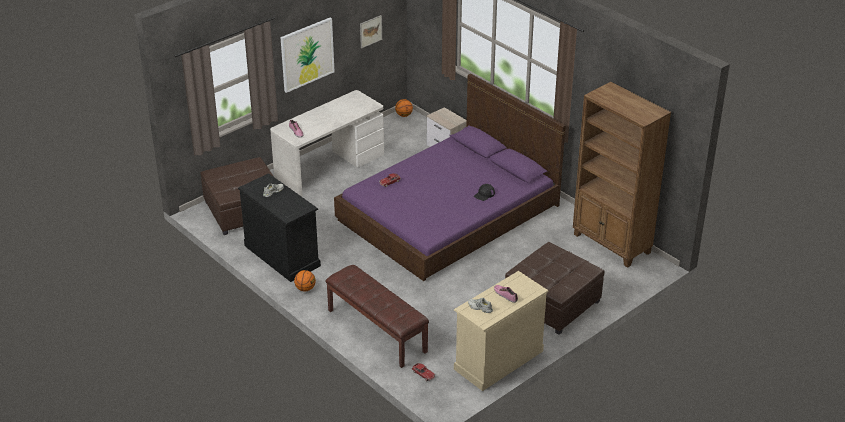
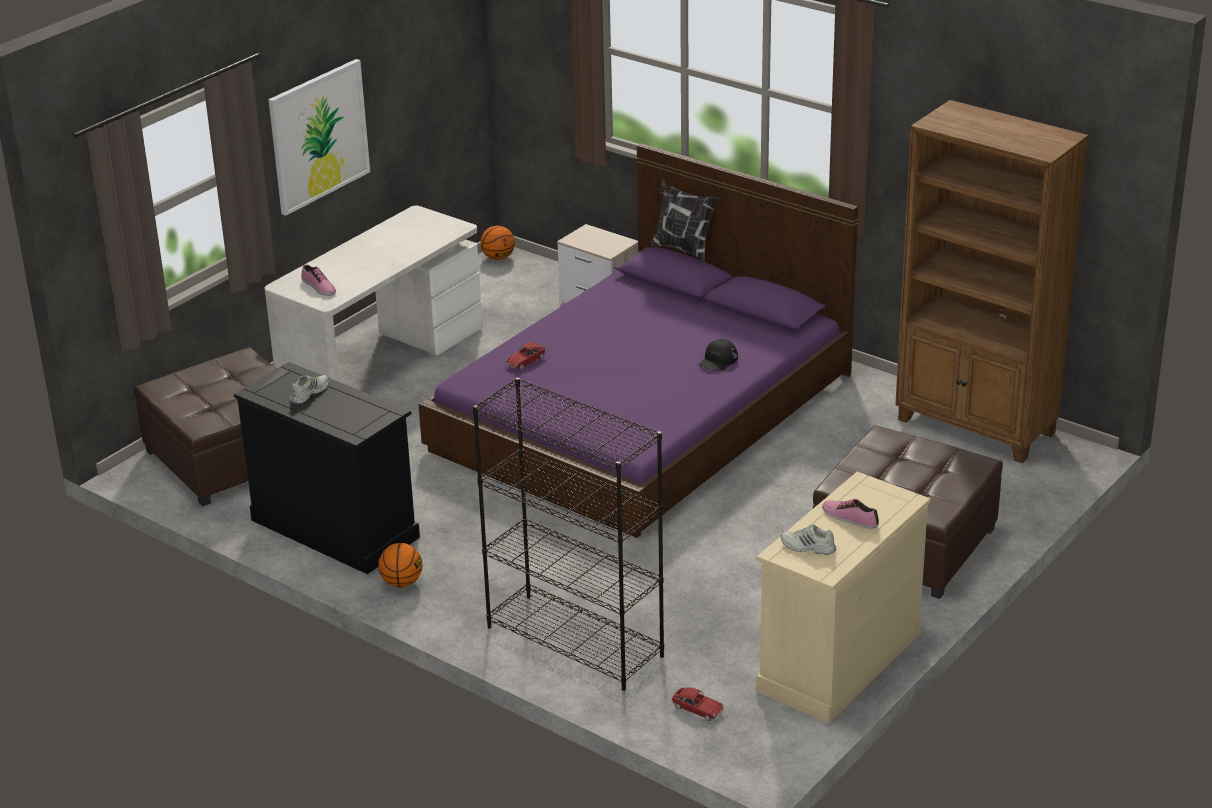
camera: 10 degrees left, 5 degrees down
(370, 31) = (429, 89): picture -> none
(376, 331) = (573, 641): brown bench -> black bookcase
(485, 130) = (682, 249): none -> pillow

